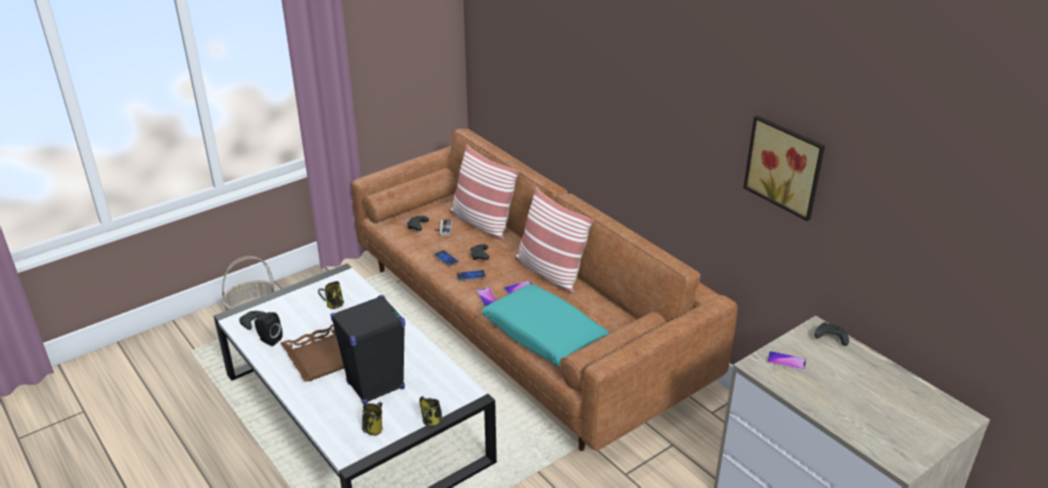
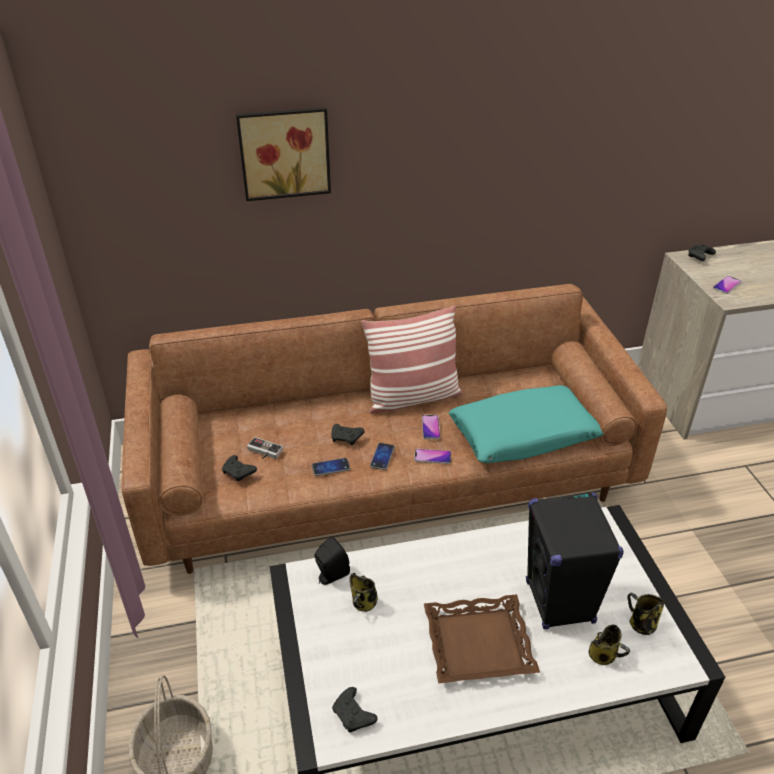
camera: 65 degrees left, 5 degrees up
(269, 340) = (406, 702): black speaker -> black speaker (331, 576)
(431, 421) = (642, 567): mug -> mug (604, 655)
(482, 223) = (275, 417): pillow -> none
(786, 166) = (625, 136): picture -> picture (284, 152)

